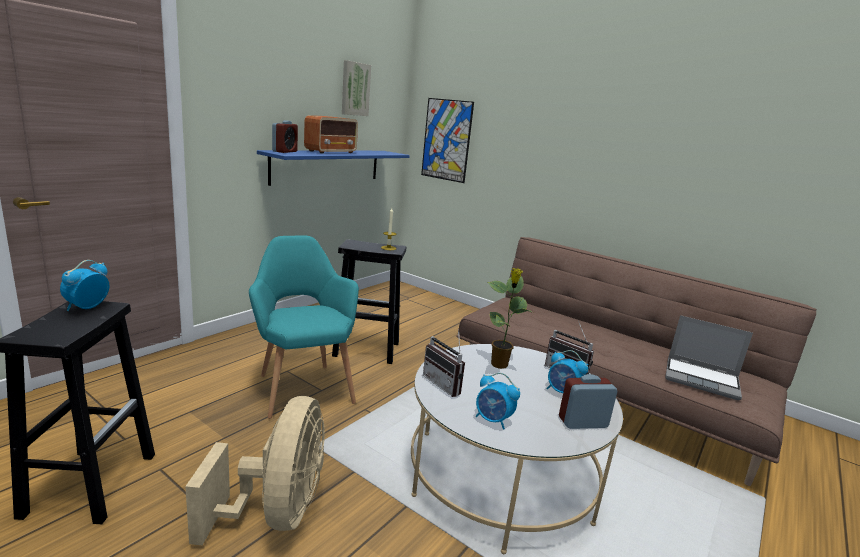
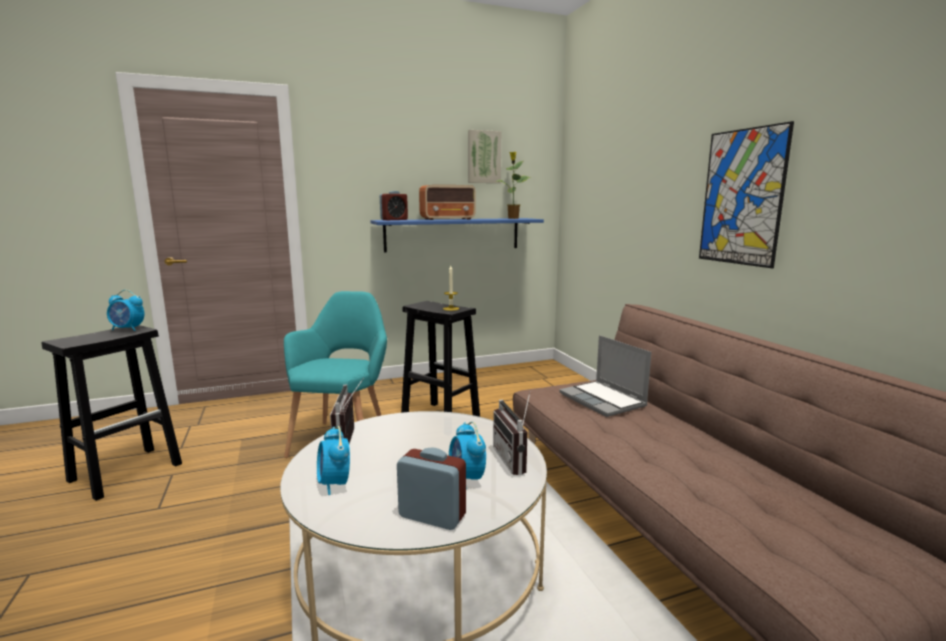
camera: 35 degrees right, 5 degrees down
(86, 307) = (128, 329): alarm clock -> alarm clock turned 135 degrees counterclockwise
(277, 512) = (194, 533): beige fan -> none
(446, 140) = (589, 200): picture -> picture (742, 197)
(499, 365) = (442, 436): potted plant -> potted plant (513, 218)
(702, 379) = (770, 525): laptop -> laptop (603, 400)

